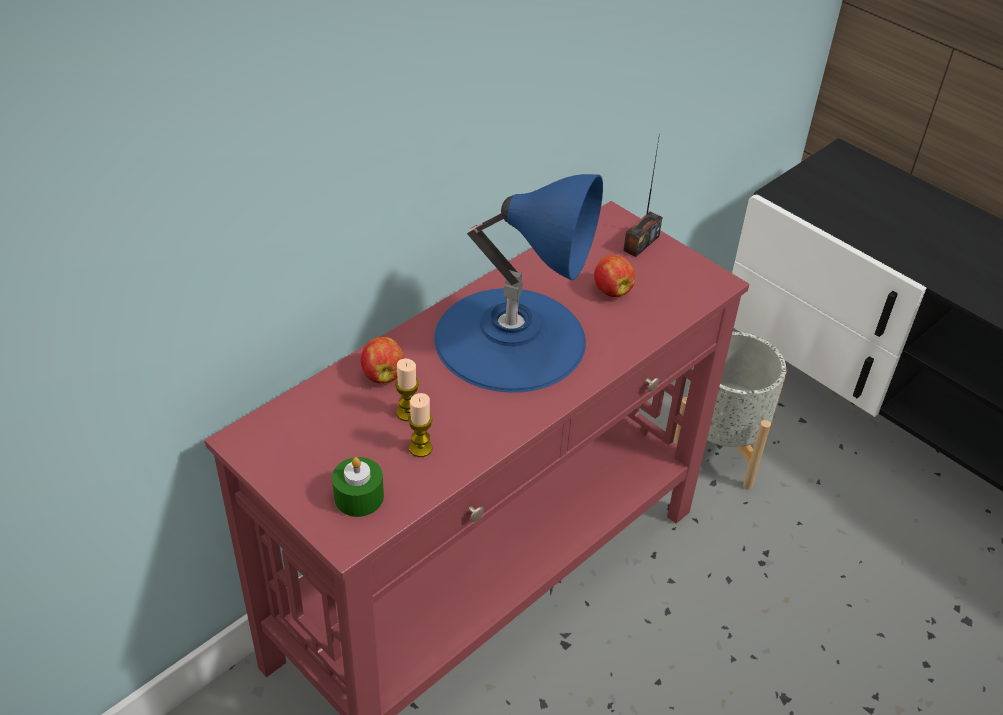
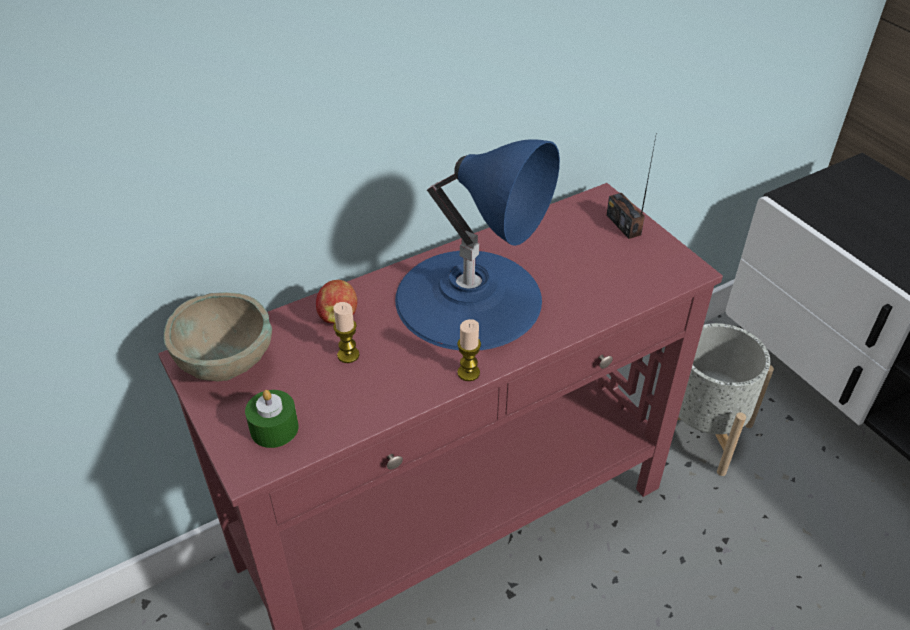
camera: 15 degrees right, 0 degrees up
(283, 442) = (226, 365): none -> beige bowl
(420, 448) = (348, 390): candle -> candle (468, 373)
(611, 290) = (581, 265): apple -> none
(641, 243) = (623, 224): radio -> radio turned 105 degrees clockwise

